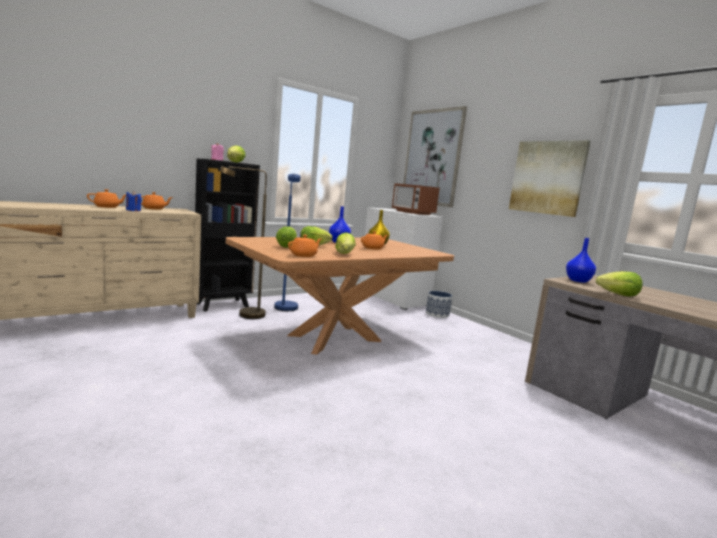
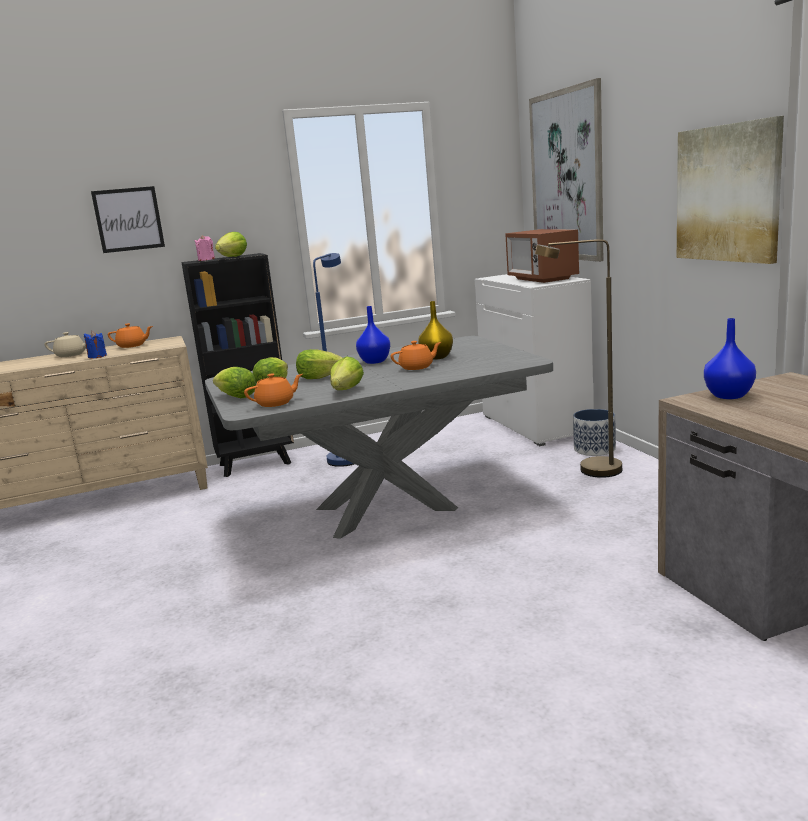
camera: 20 degrees right, 5 degrees up
(107, 207) = (71, 355): orange teapot -> beige teapot
(164, 120) = (128, 219): none -> picture
(244, 315) = (276, 478): brown floor lamp -> brown floor lamp (589, 471)
(335, 338) = (386, 509): brown dining table -> grey dining table
(618, 295) = (760, 425): lettuce -> lettuce (236, 397)

